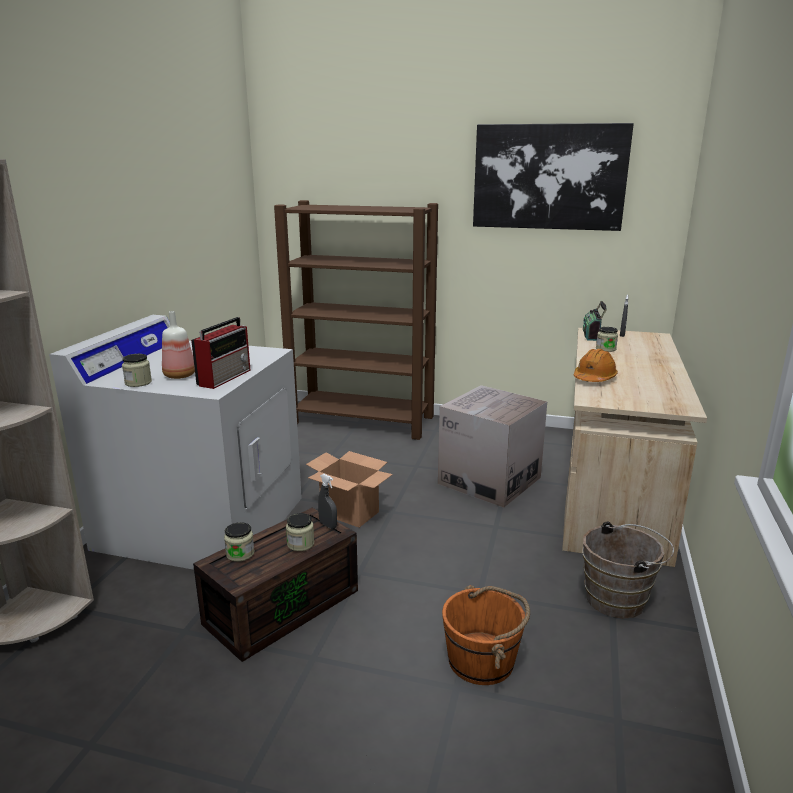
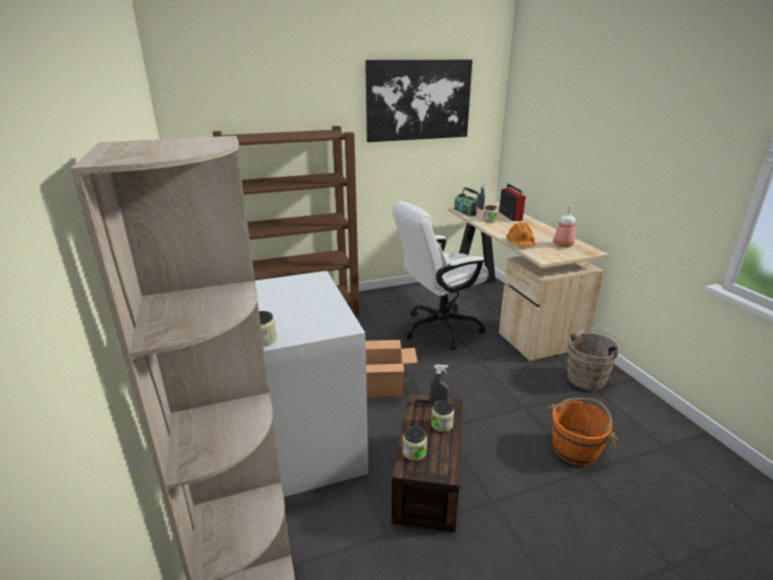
camera: 35 degrees left, 5 degrees up
(179, 375) = (285, 321): bottle -> bottle (562, 245)
(225, 377) = (328, 311): radio -> radio (510, 216)
(489, 480) = (438, 330): cardboard box -> white office chair

